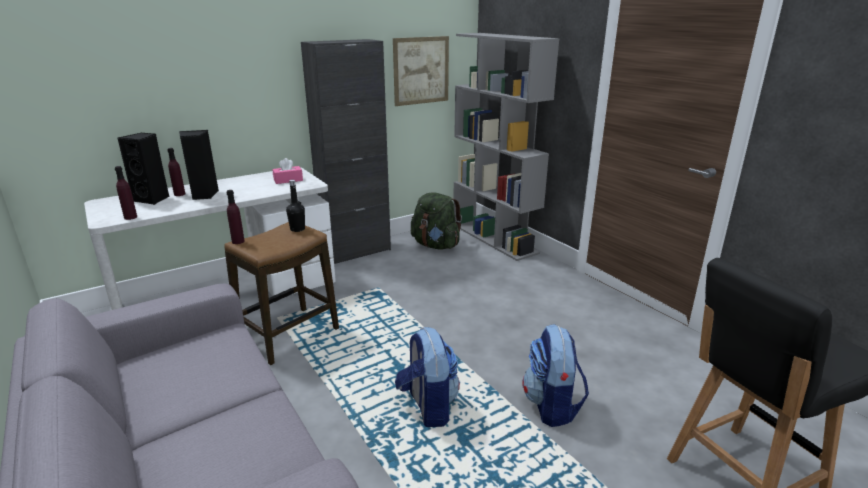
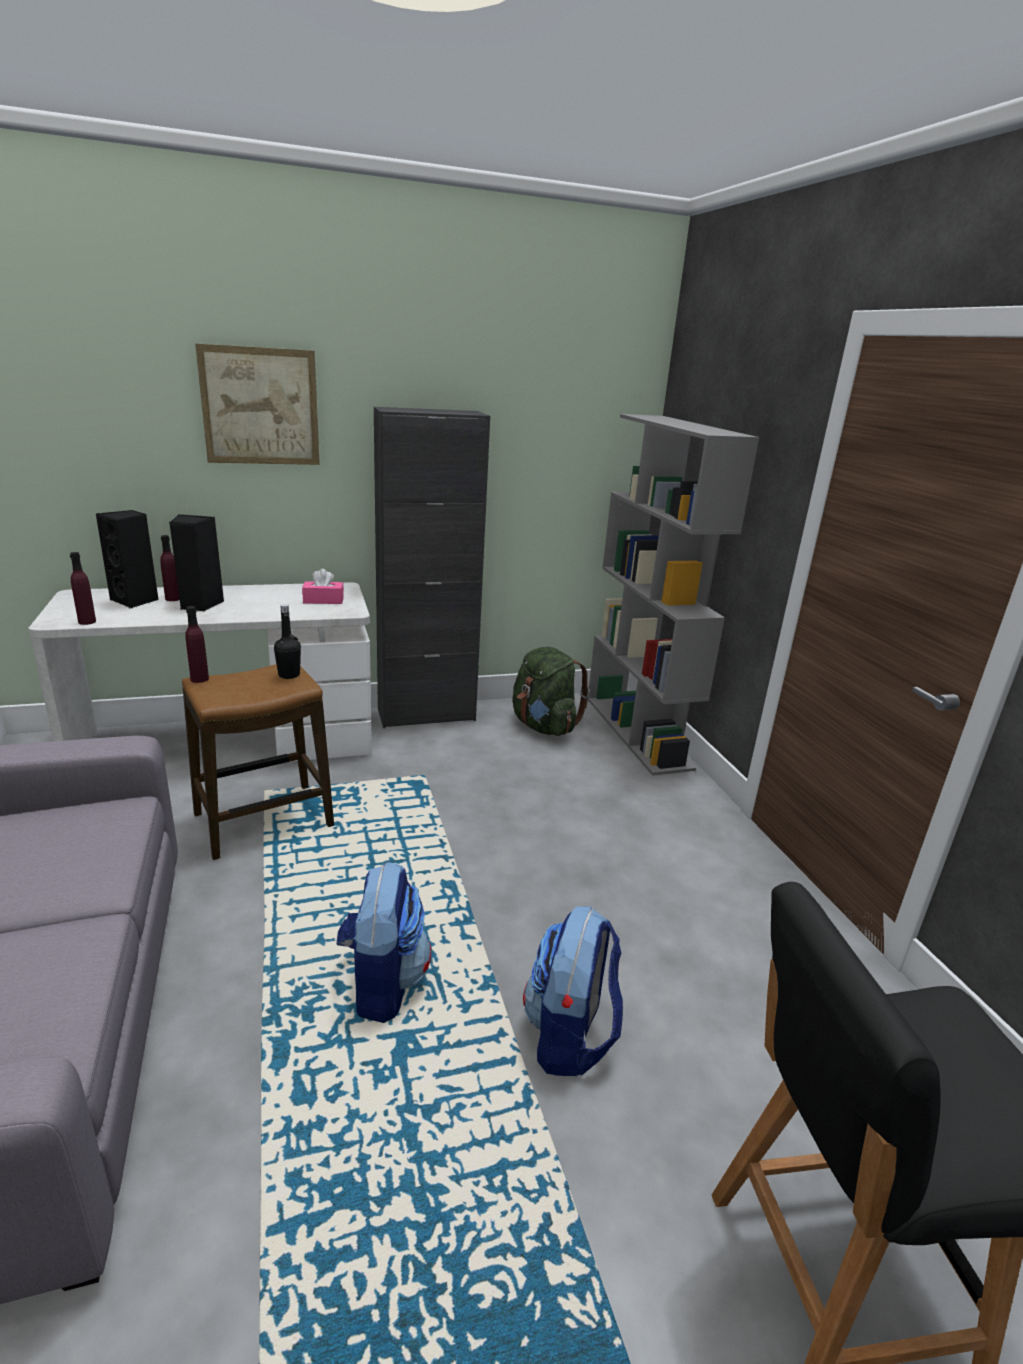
camera: 15 degrees right, 0 degrees up
(421, 70) = (560, 464): picture -> picture (260, 406)

